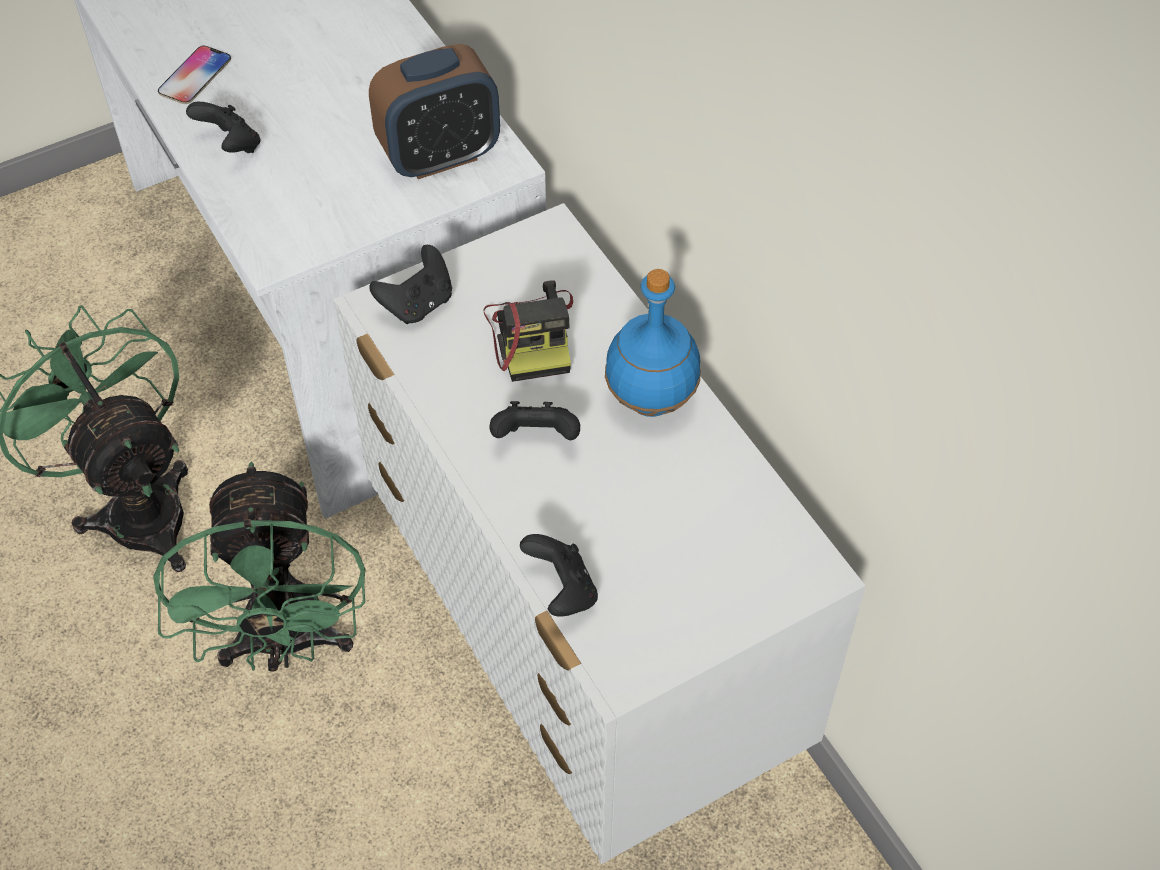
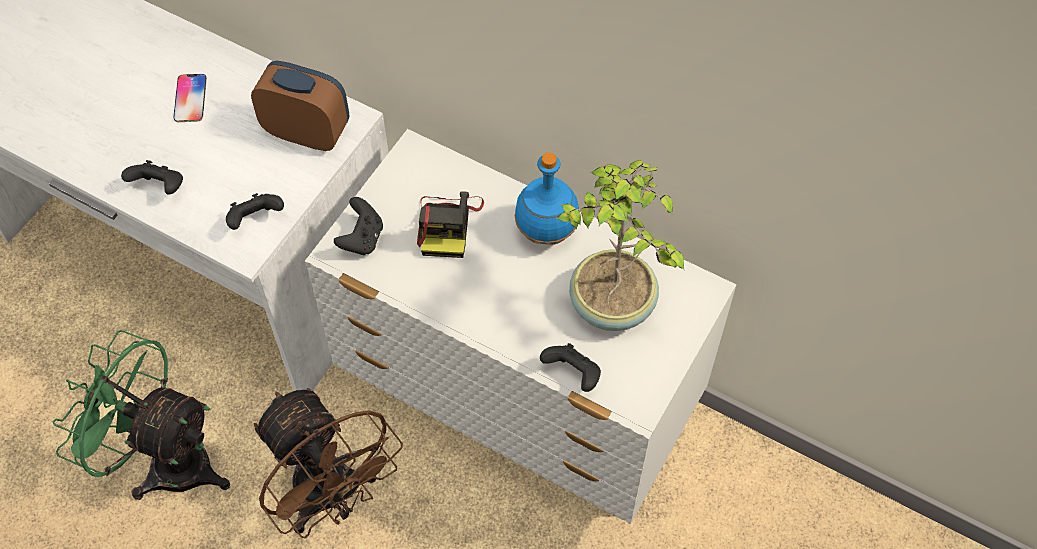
camera: 30 degrees left, 5 degrees up
(195, 76) = (97, 149): phone -> phone (190, 99)
(286, 645) = (332, 498): green fan -> brown fan
(440, 156) = (307, 132): alarm clock -> alarm clock turned 105 degrees counterclockwise
(533, 335) = (448, 225): camera -> camera turned 45 degrees clockwise
(536, 438) = (495, 289): black game controller -> black game controller (256, 220)
(672, 530) = (611, 306): none -> potted plant

